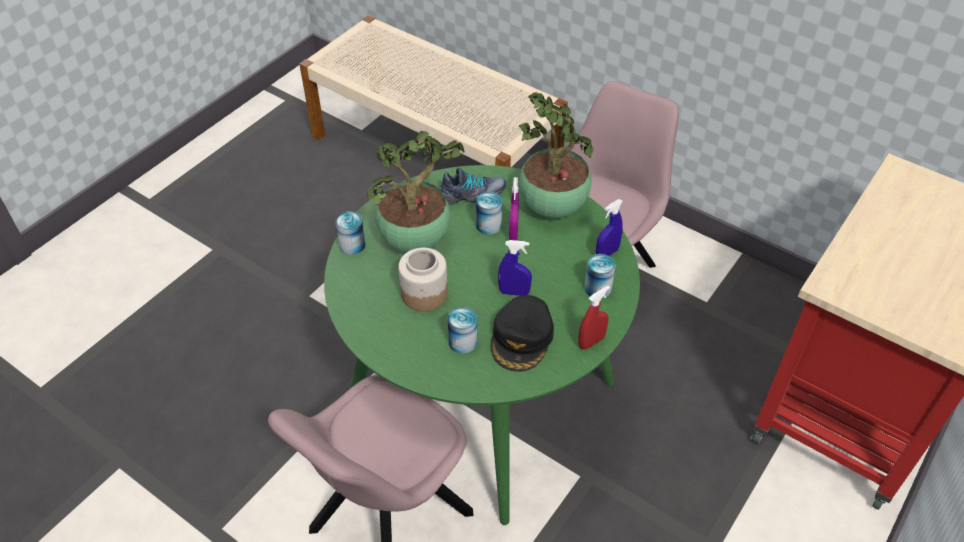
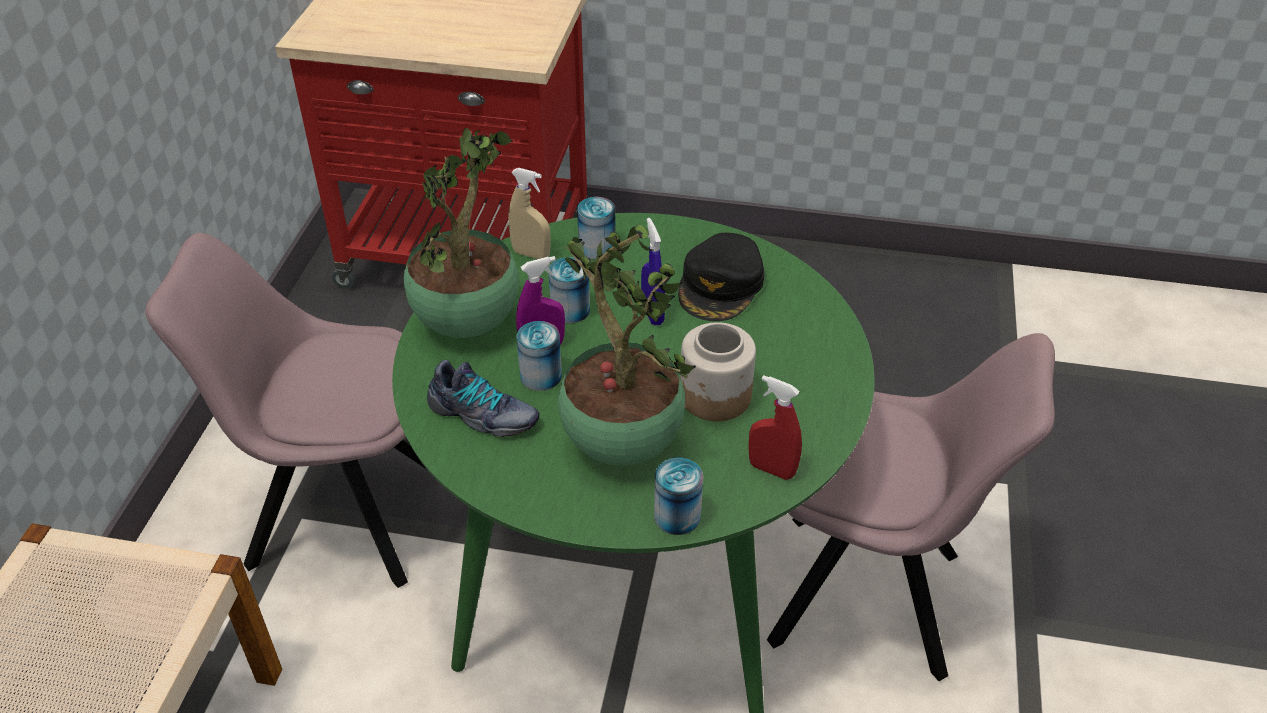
camera: 115 degrees left, 5 degrees down
(462, 342) = (766, 332): can -> can (570, 310)
(472, 195) = (482, 415): shoe -> shoe turned 150 degrees clockwise
(522, 338) = (721, 285): black cap -> black cap turned 120 degrees clockwise
(591, 342) = (685, 233): red spray bottle -> red spray bottle (771, 469)
(607, 253) = (531, 254): blue spray bottle -> beige spray bottle

